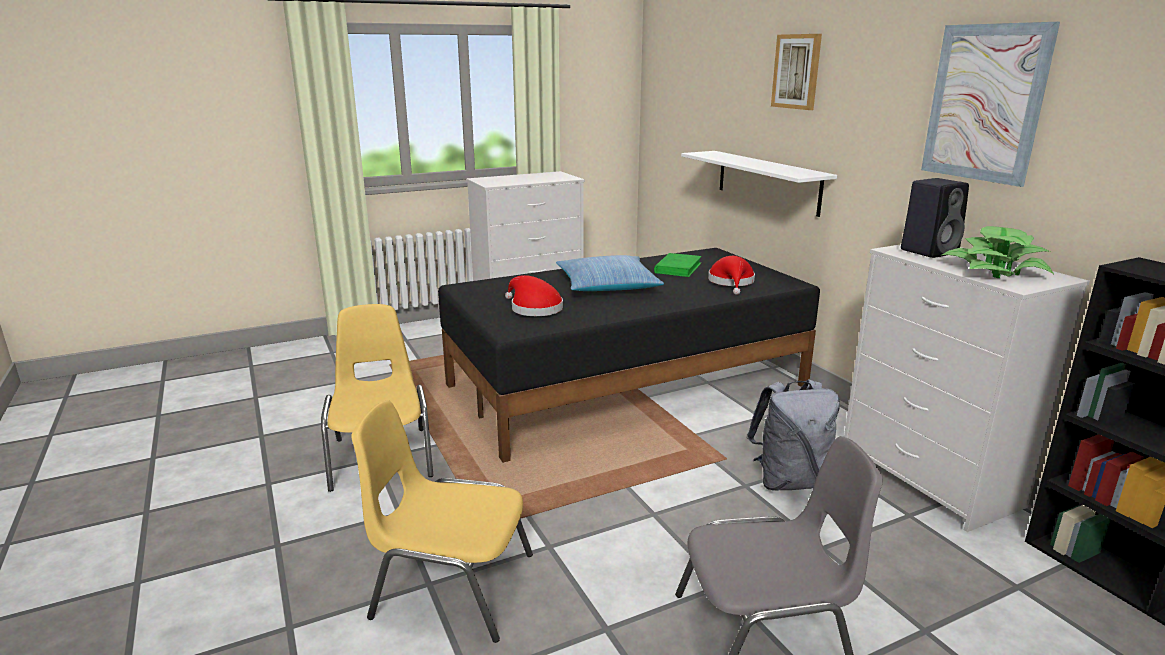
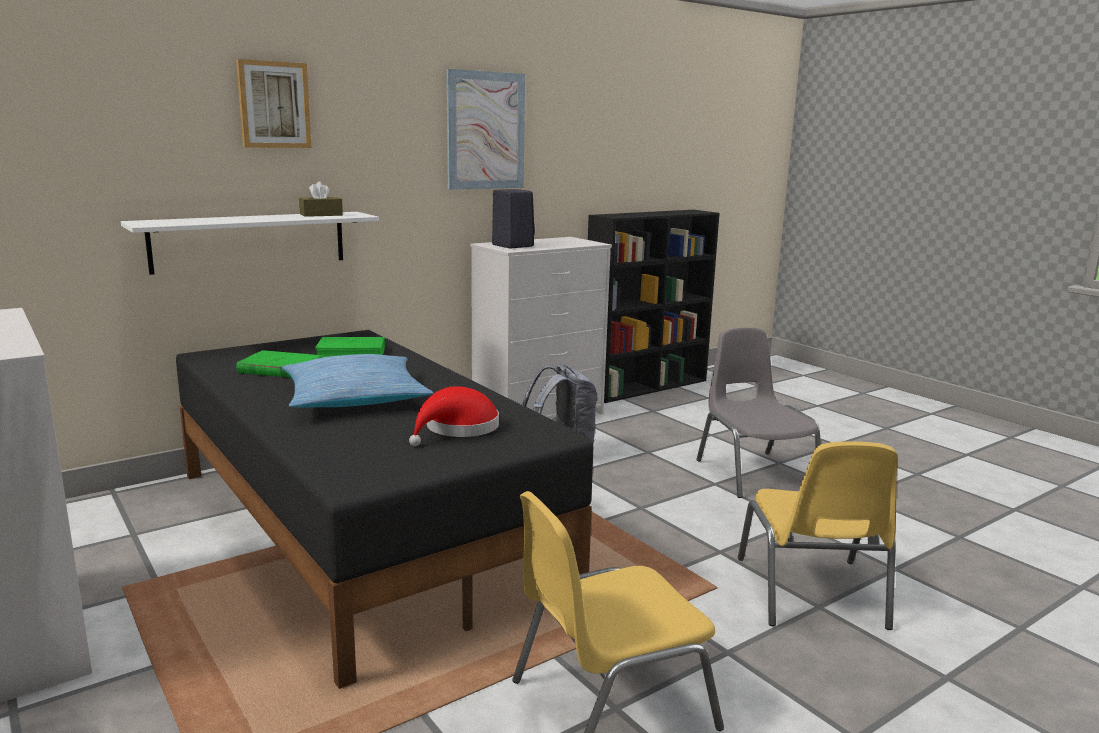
camera: 100 degrees left, 5 degrees down
(731, 282) = (352, 352): red hat -> green book
(790, 169) = (321, 215): none -> brown tissue box
(994, 270) = (558, 242): potted plant -> none

